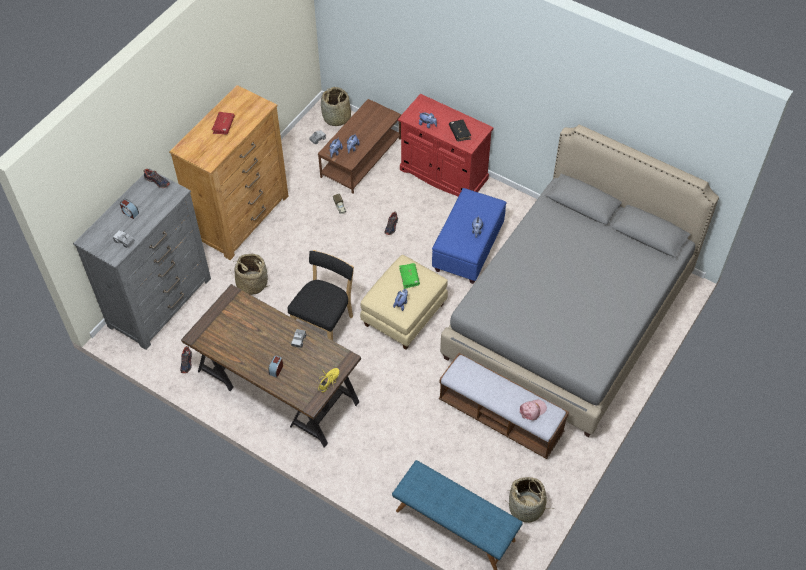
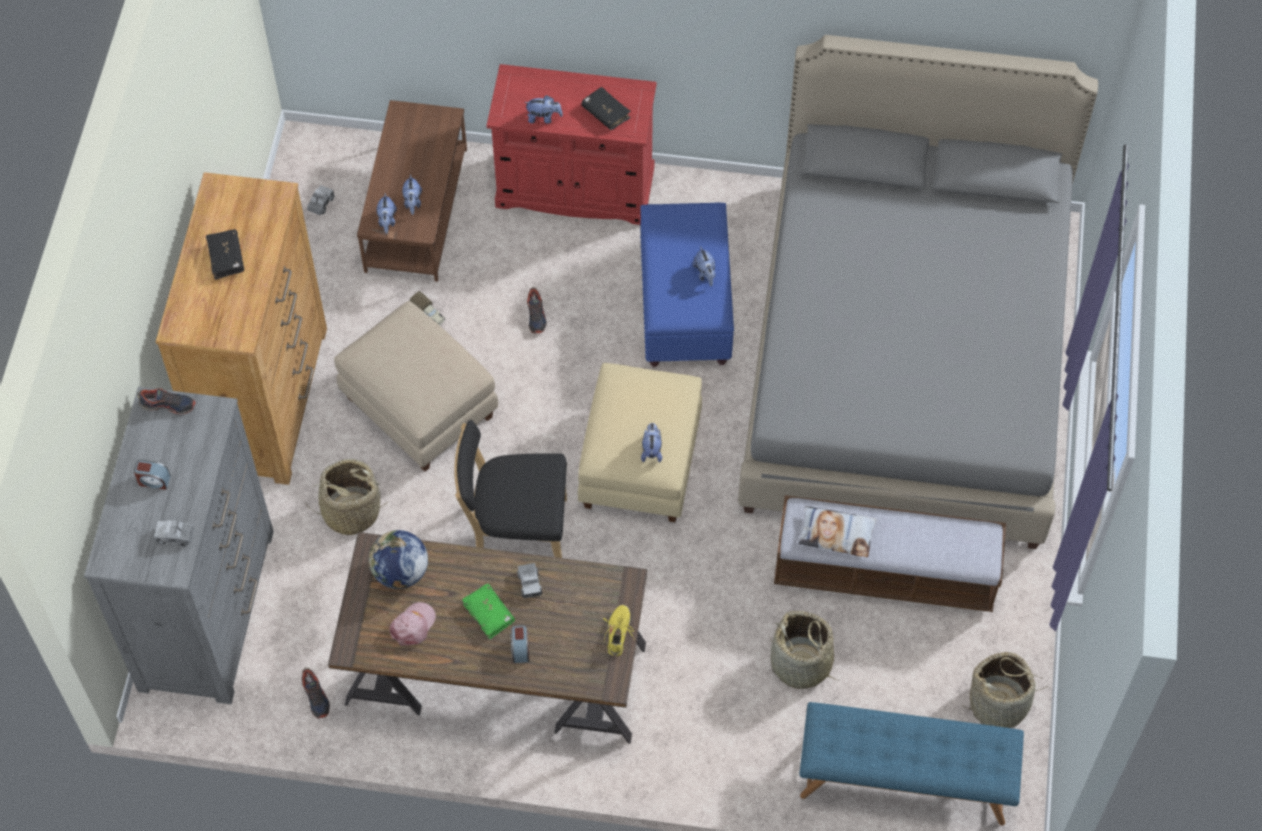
camera: 25 degrees left, 5 degrees up
(223, 126) = (226, 258): red book -> black book
(239, 310) = (400, 573): none -> globe
(310, 248) = (418, 408): none -> beige ottoman
(325, 323) = (516, 532): black chair -> black chair turned 90 degrees counterclockwise
(336, 118) = (333, 151): basket -> basket (801, 664)
(409, 278) = (641, 400): green book -> green book (489, 614)
(474, 381) = (836, 534): none -> pillow
(532, 410) = (952, 544): pink cap -> pink cap (413, 626)

